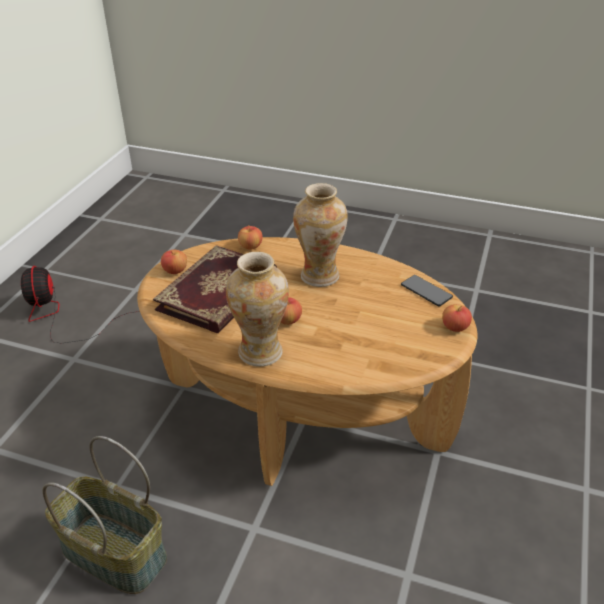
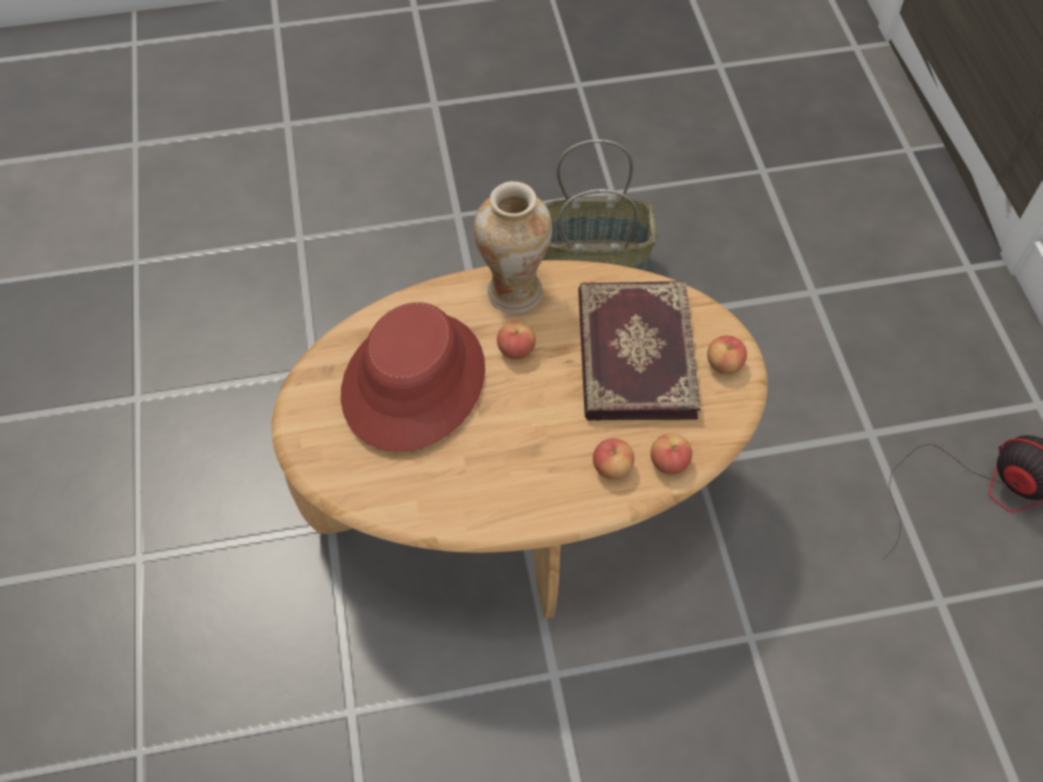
camera: 150 degrees right, 20 degrees up
(319, 276) = (528, 447): vase -> none
(367, 328) = (413, 381): none -> red hat
(426, 291) = (365, 487): phone -> none
(455, 327) = (303, 434): apple -> apple (612, 467)

